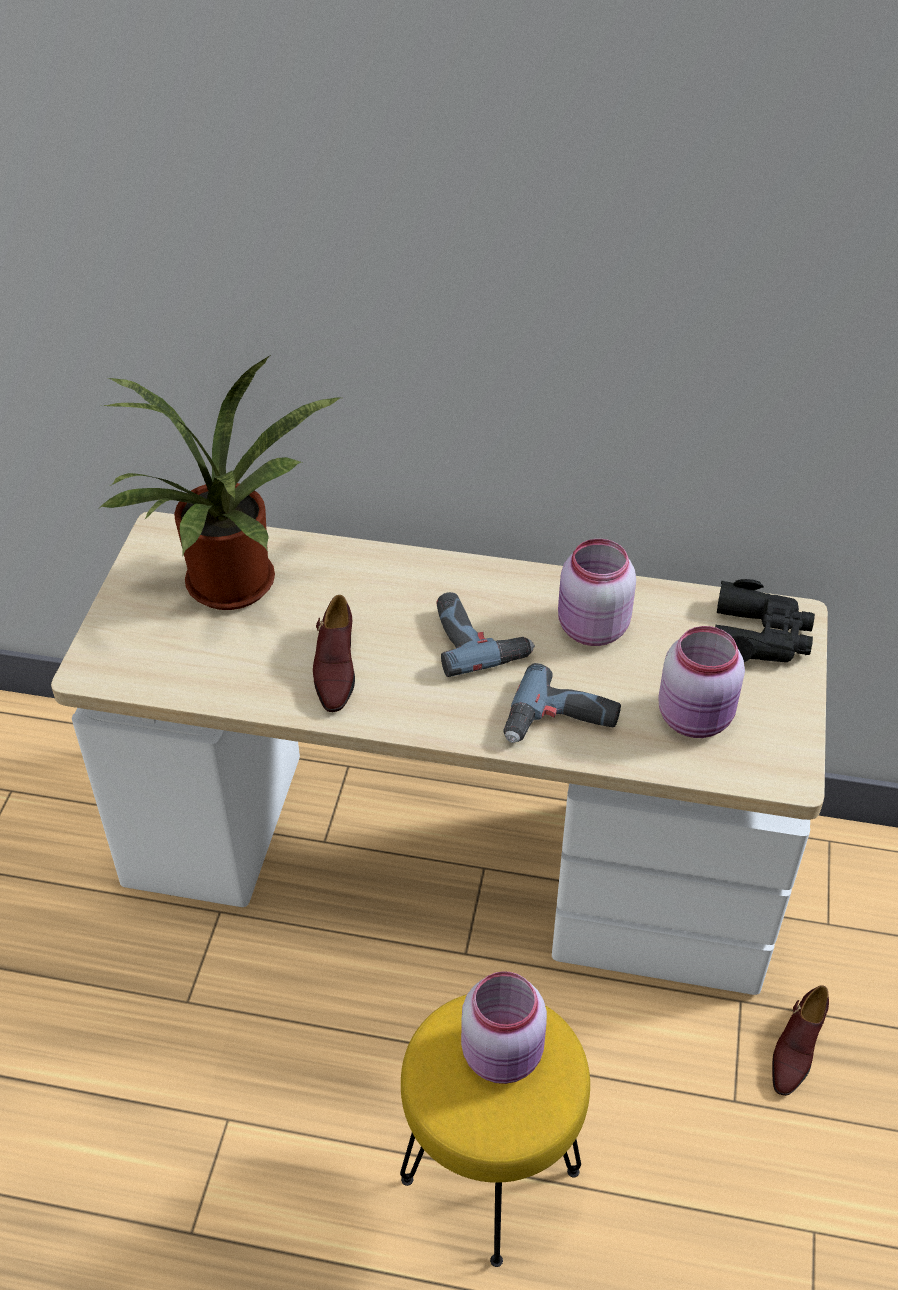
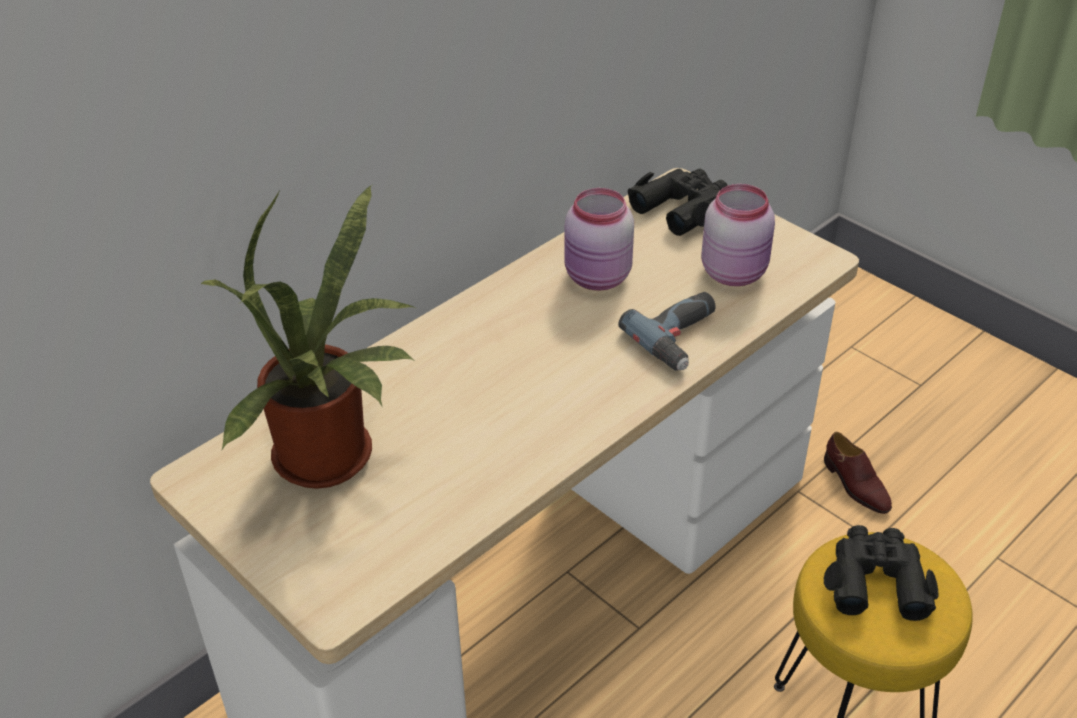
camera: 55 degrees left, 5 degrees down
(335, 669) = (501, 436): brown shoe -> none
(478, 639) = (549, 339): power drill -> none
(504, 1055) = (876, 580): pink jar -> black binoculars

